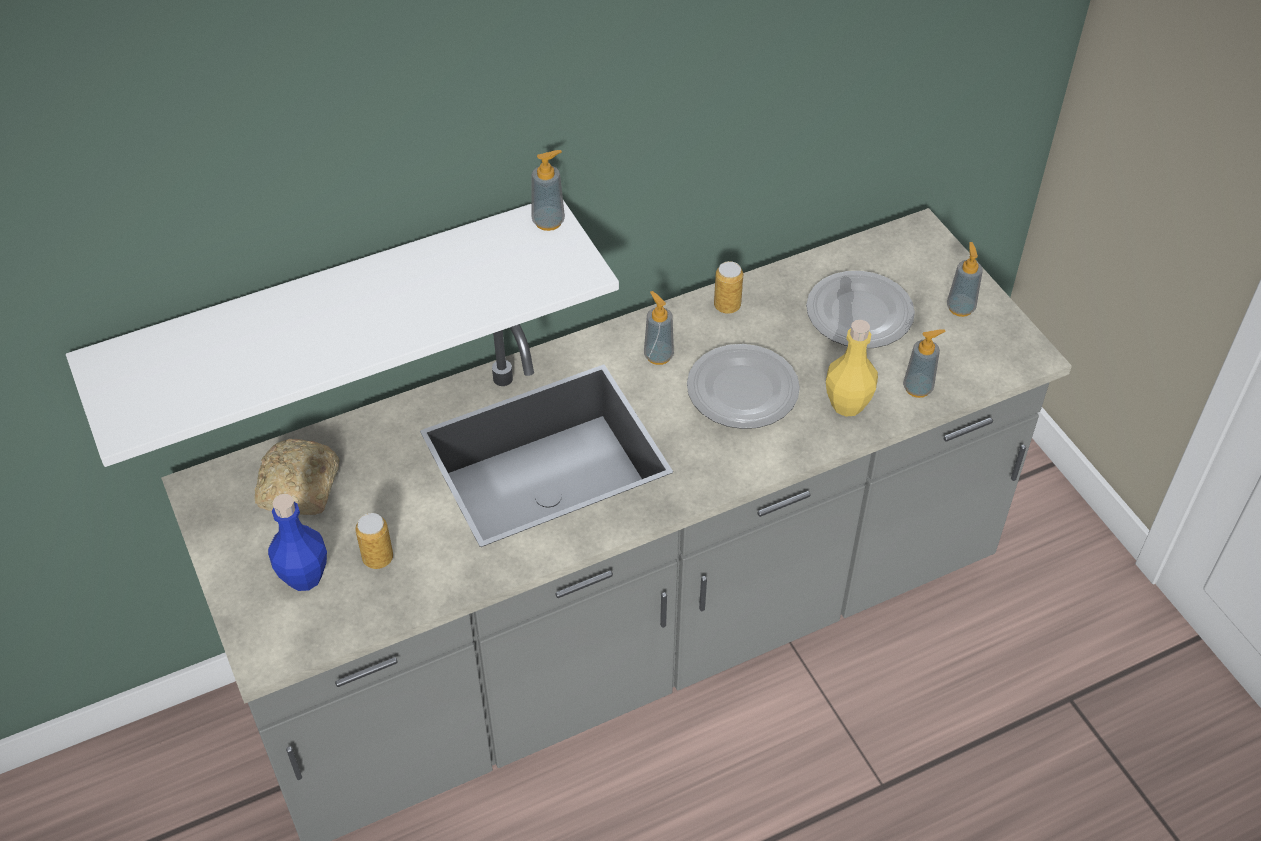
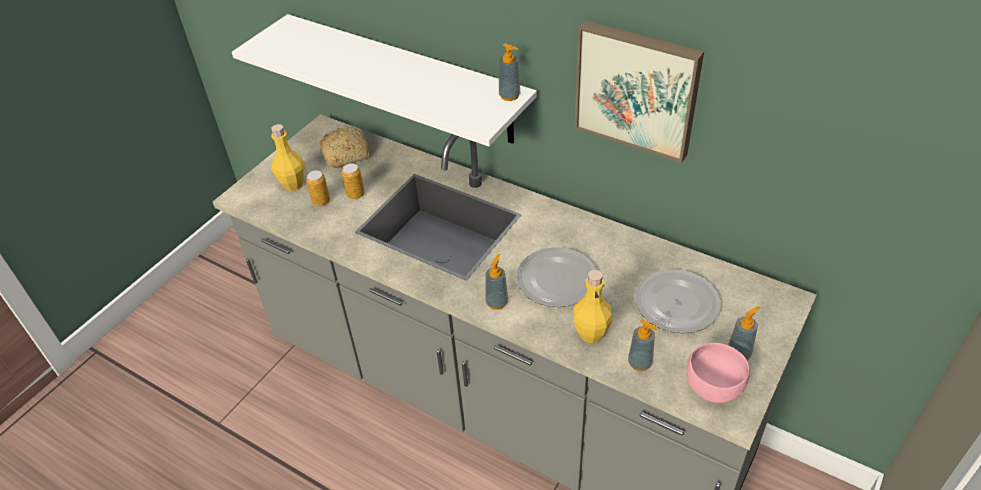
camera: 60 degrees right, 5 degrees down
(304, 577) = (293, 184): blue bottle -> yellow bottle
(658, 355) = (549, 232): soap dispenser -> soap dispenser (497, 302)
(700, 109) = (637, 89): none -> picture
(727, 306) = (618, 241): can -> can (355, 194)
(986, 351) = (712, 386): none -> pink bowl

